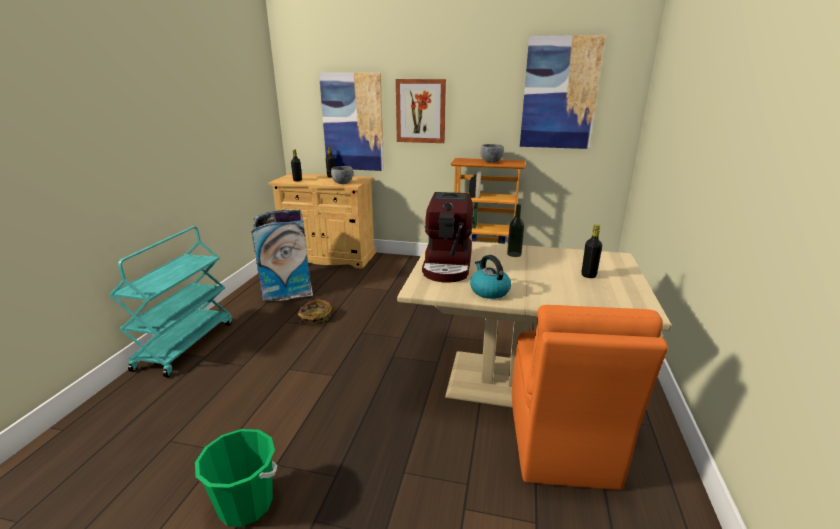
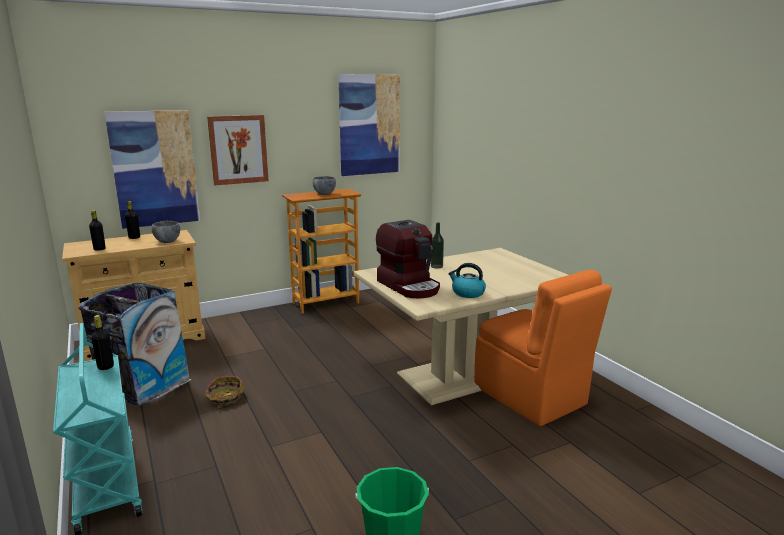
camera: 40 degrees left, 5 degrees down
(588, 275) = (503, 267): black bottle -> black bottle (105, 366)

